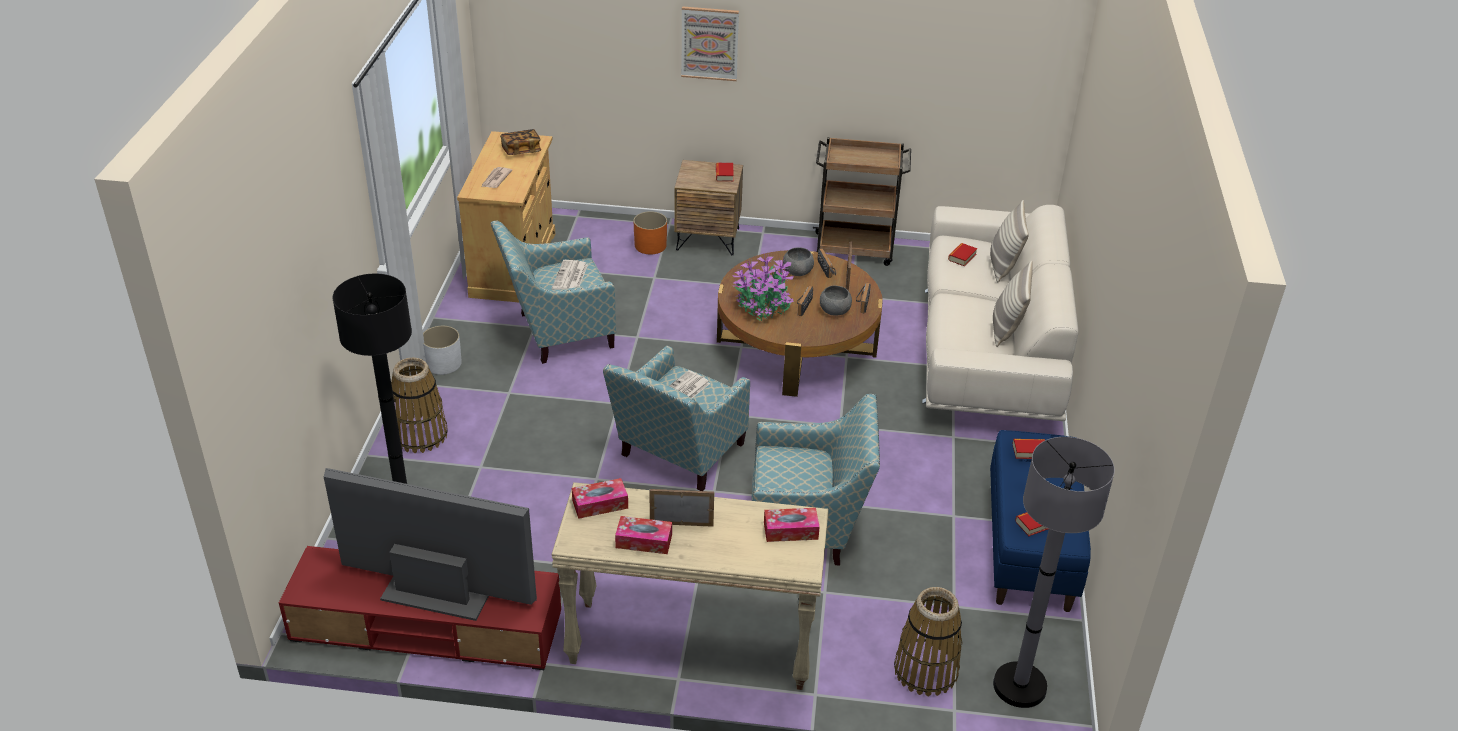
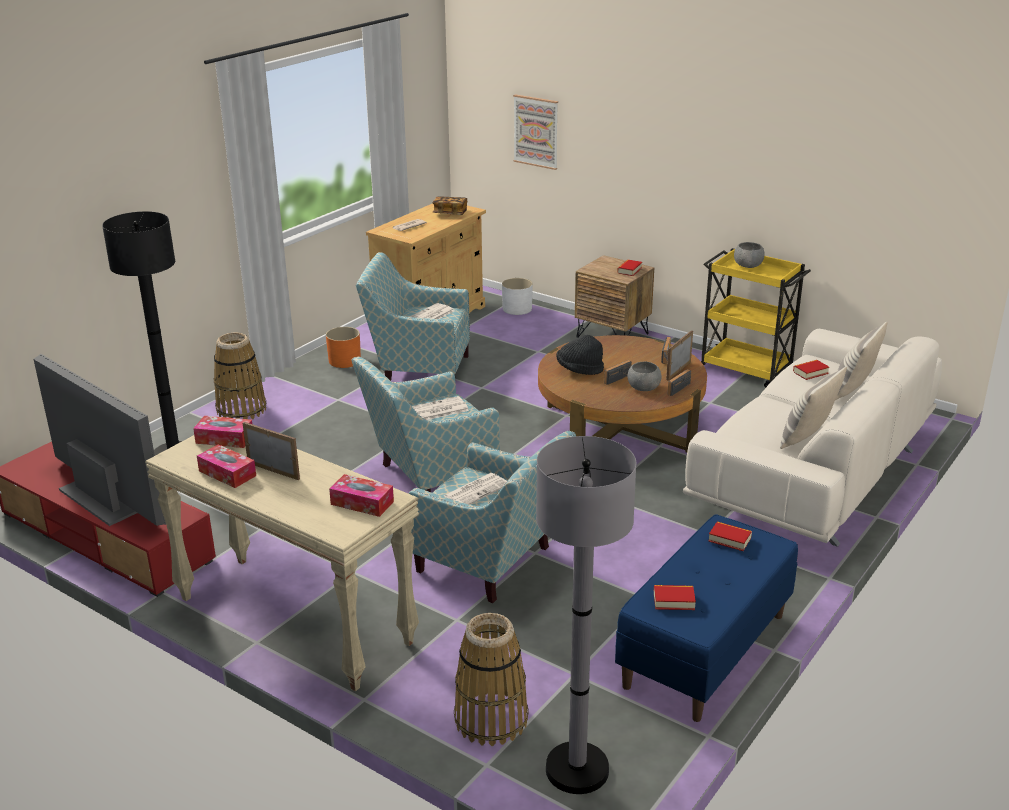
camera: 30 degrees right, 10 degrees down
(443, 363) = (309, 369): white planter -> white planter (517, 309)
(650, 246) = (557, 330): orange planter -> orange planter (344, 361)
(709, 43) = (631, 139): picture -> picture (536, 131)
(763, 305) = (579, 369): potted plant -> black hat
(794, 469) = (477, 490): none -> newspaper
(797, 272) = (637, 353): grey bowl -> grey bowl (747, 265)
(855, 249) = (746, 370): brown cart -> yellow cart

